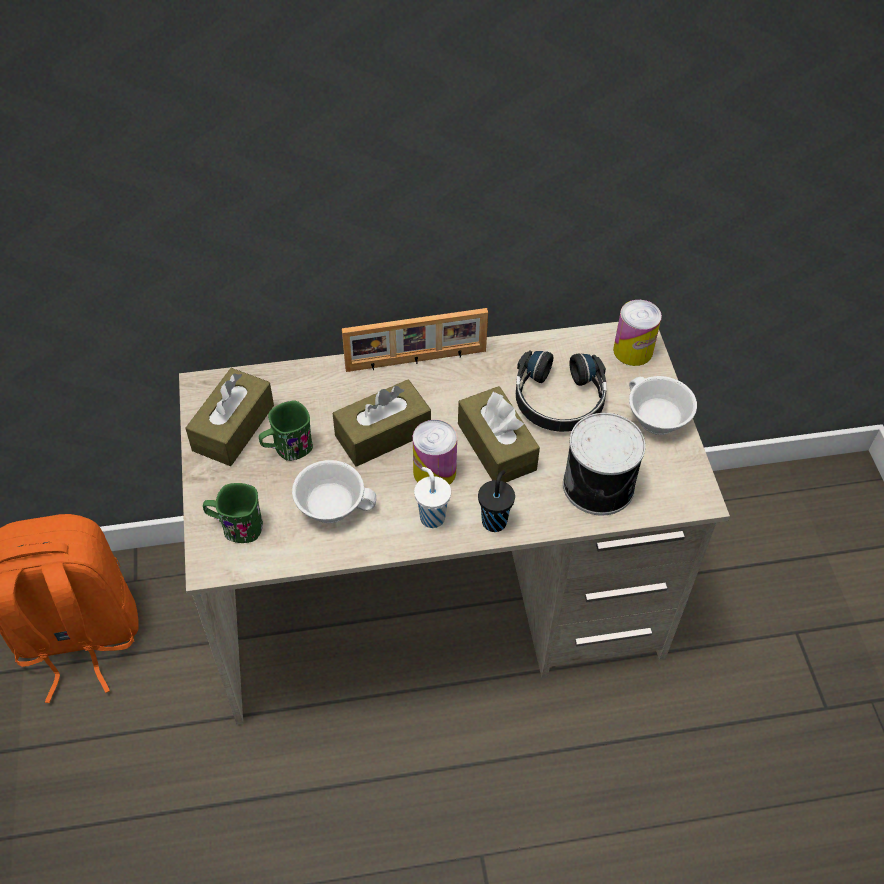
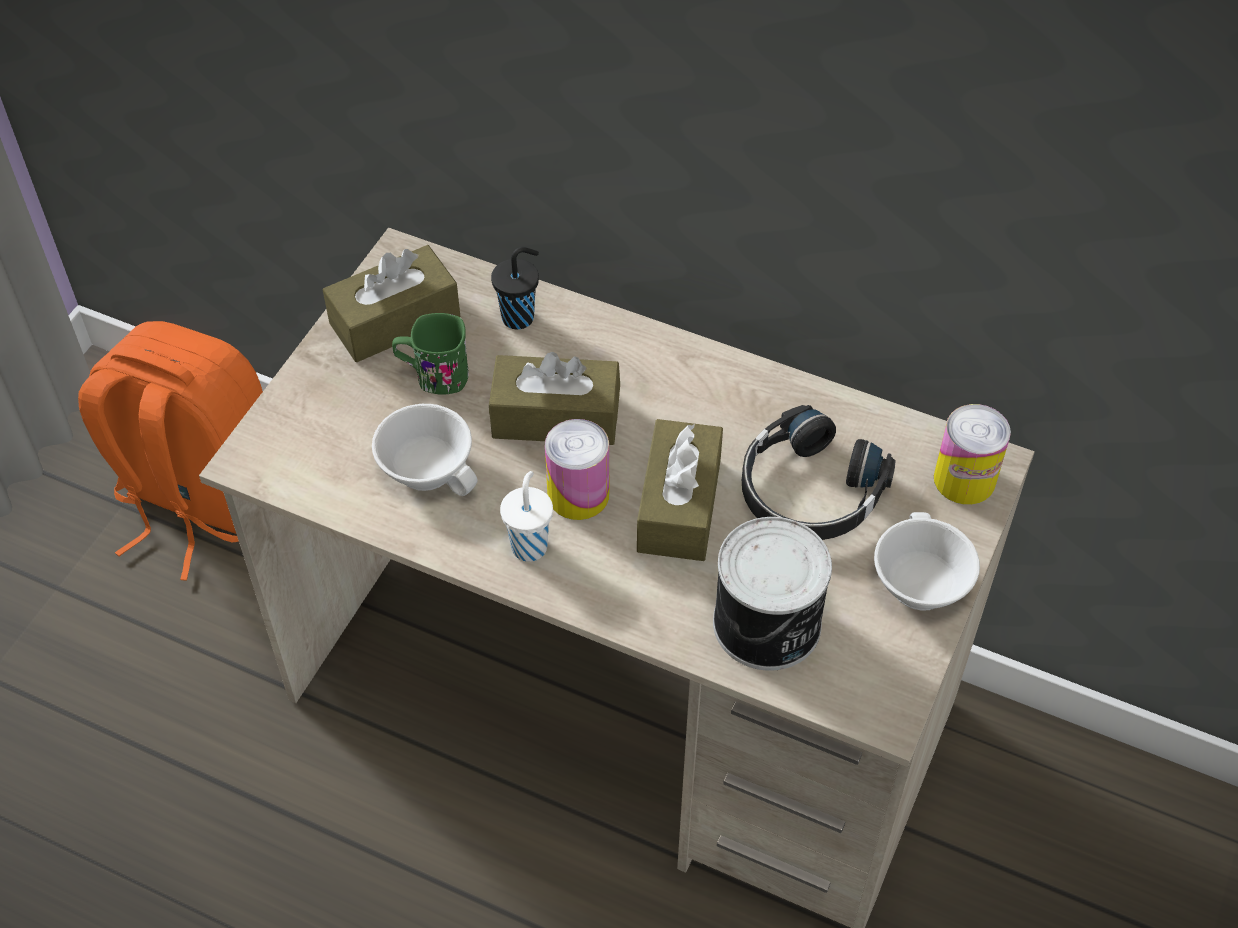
camera: 35 degrees right, 0 degrees up
(236, 526) = (306, 433): green mug -> none
(416, 361) = (670, 350): picture frame -> none
(494, 520) = (600, 592): black cup -> black cup (520, 317)

